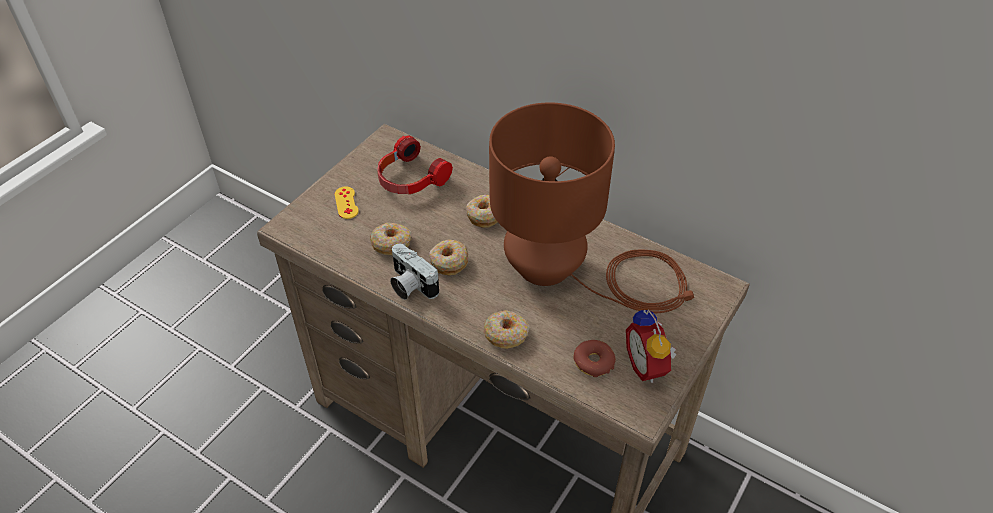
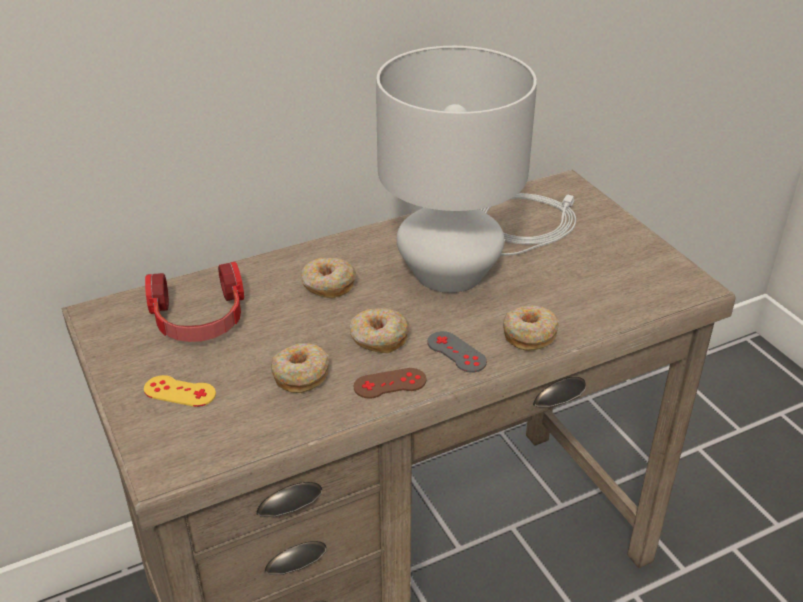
camera: 60 degrees left, 10 degrees down
(410, 285) = (390, 383): camera -> brown game controller
(461, 304) = (456, 352): none -> grey game controller
(583, 272) = (480, 251): brown table lamp -> grey table lamp
(593, 362) = (611, 291): donut -> none
(648, 366) = (637, 260): alarm clock -> none

